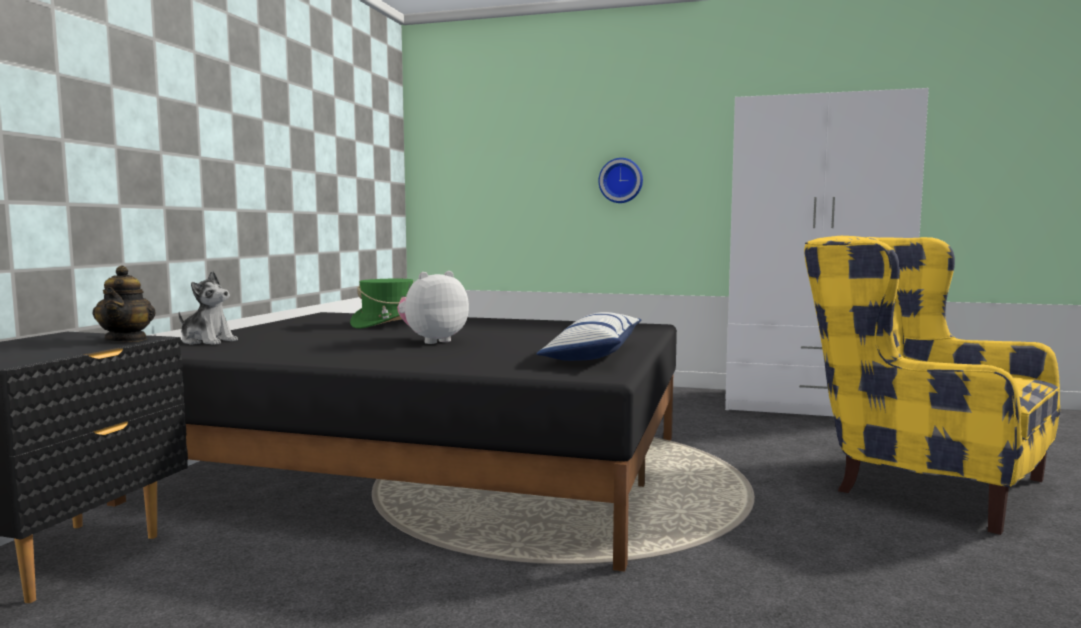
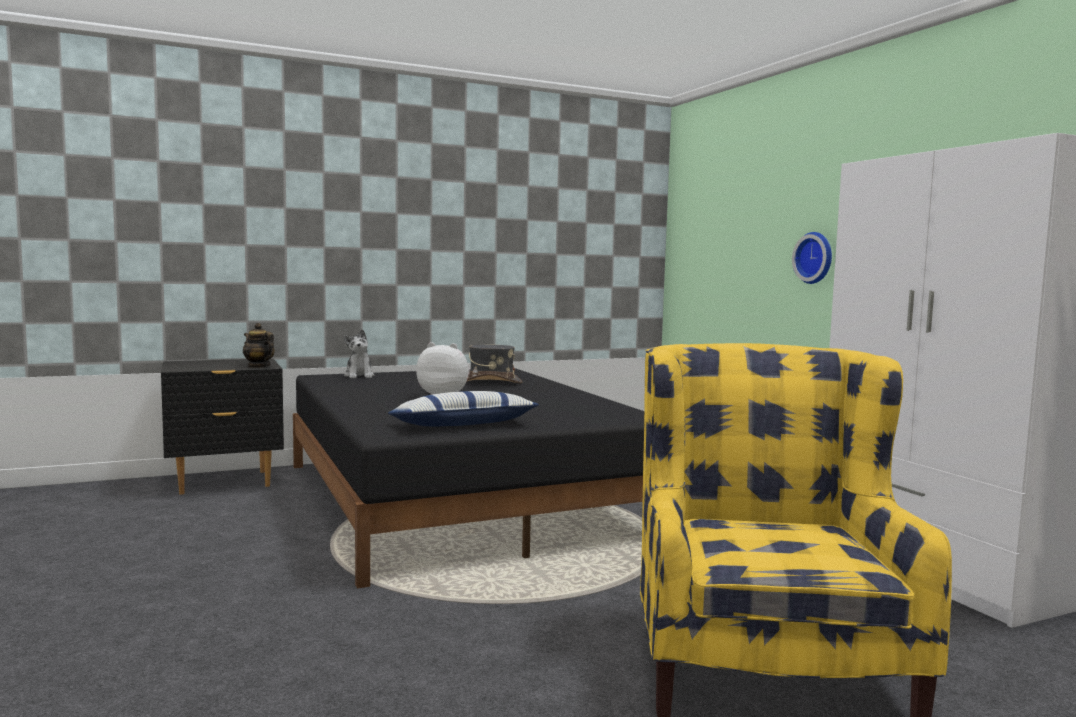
camera: 50 degrees right, 0 degrees up
(127, 340) = (258, 366): teapot -> teapot turned 90 degrees clockwise
(387, 324) = (491, 382): green hat -> grey hat

